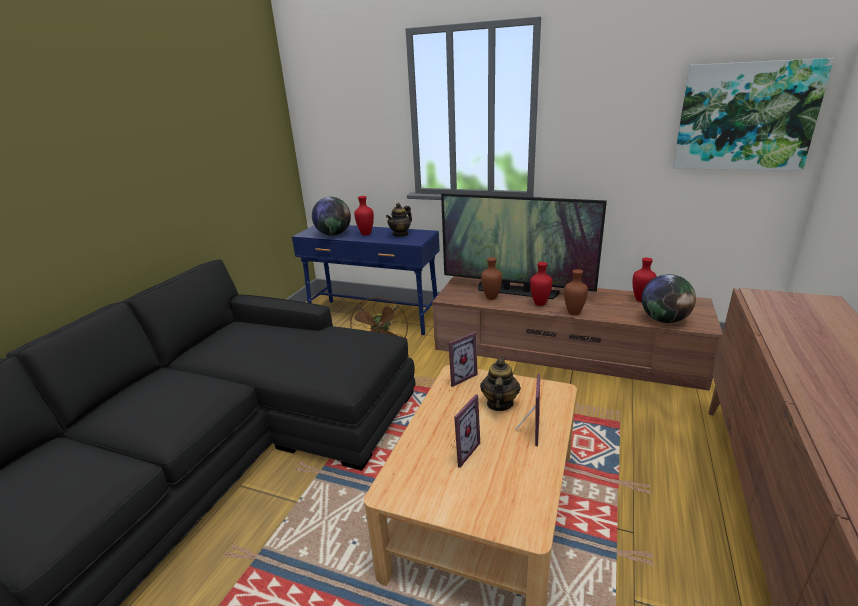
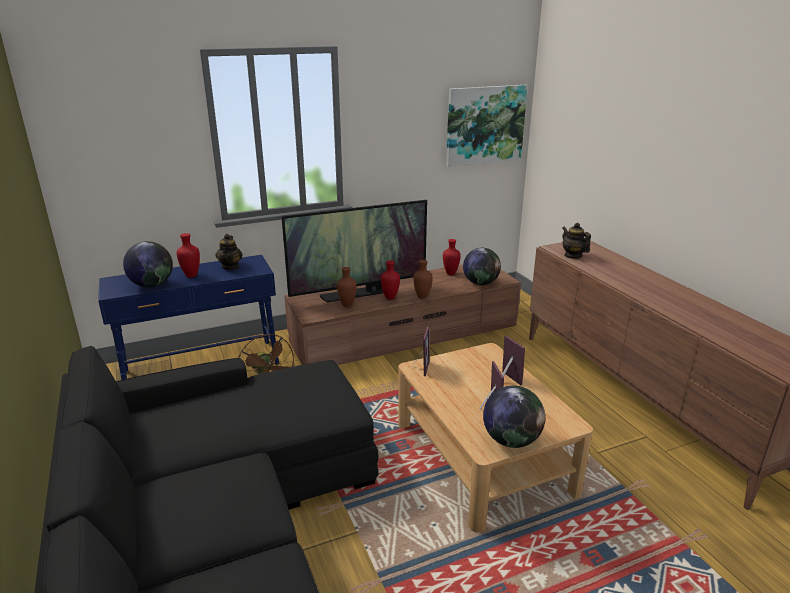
camera: 45 degrees left, 0 degrees up
(430, 498) = (511, 440): none -> globe
(499, 403) = (469, 372): teapot -> teapot (573, 256)

